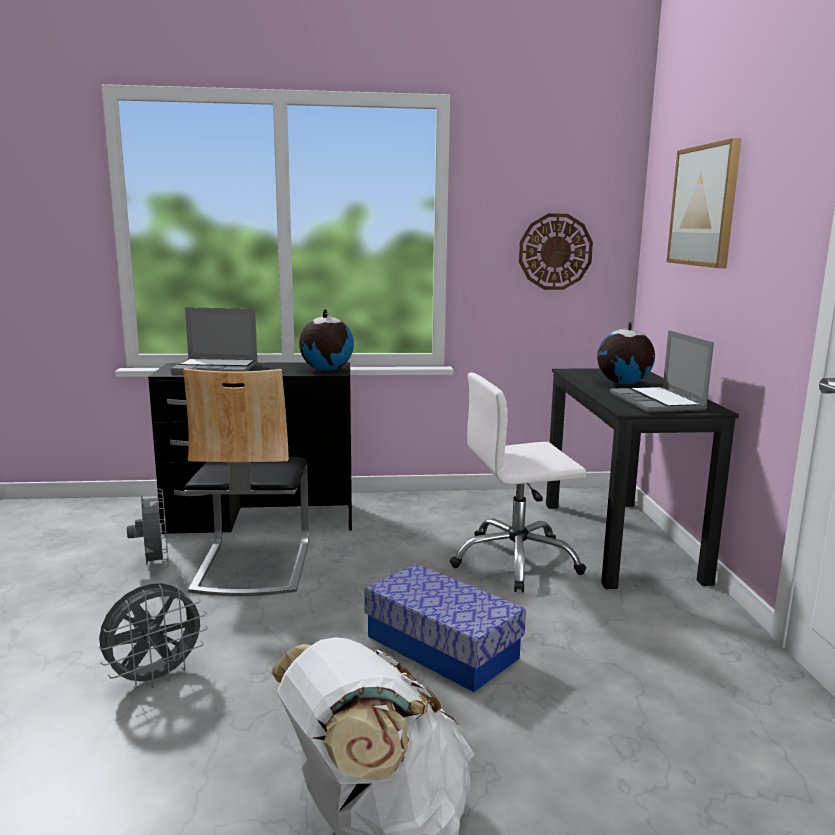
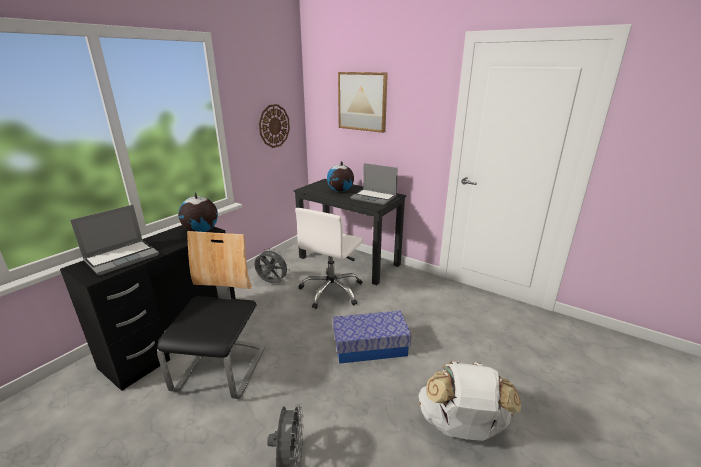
camera: 50 degrees left, 10 degrees up
(154, 565) = (160, 411): grey fan -> grey fan (272, 283)
(252, 565) = (222, 369): chair -> chair turned 120 degrees counterclockwise

